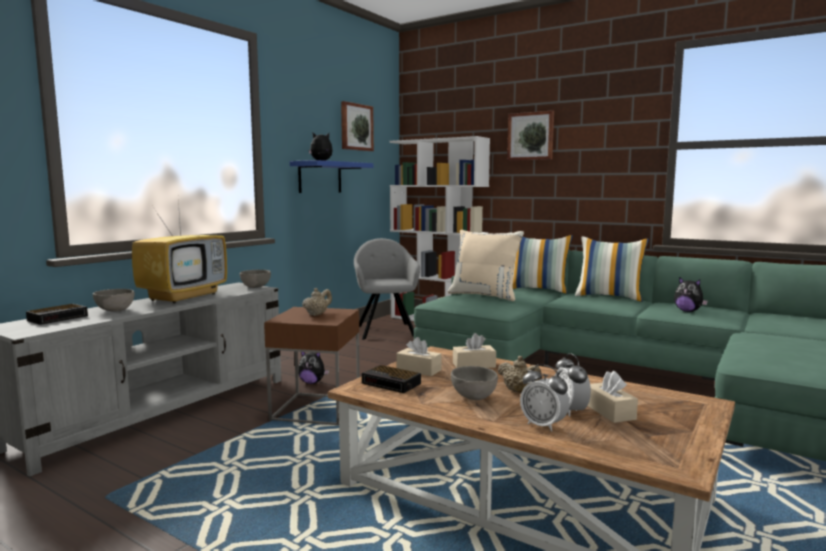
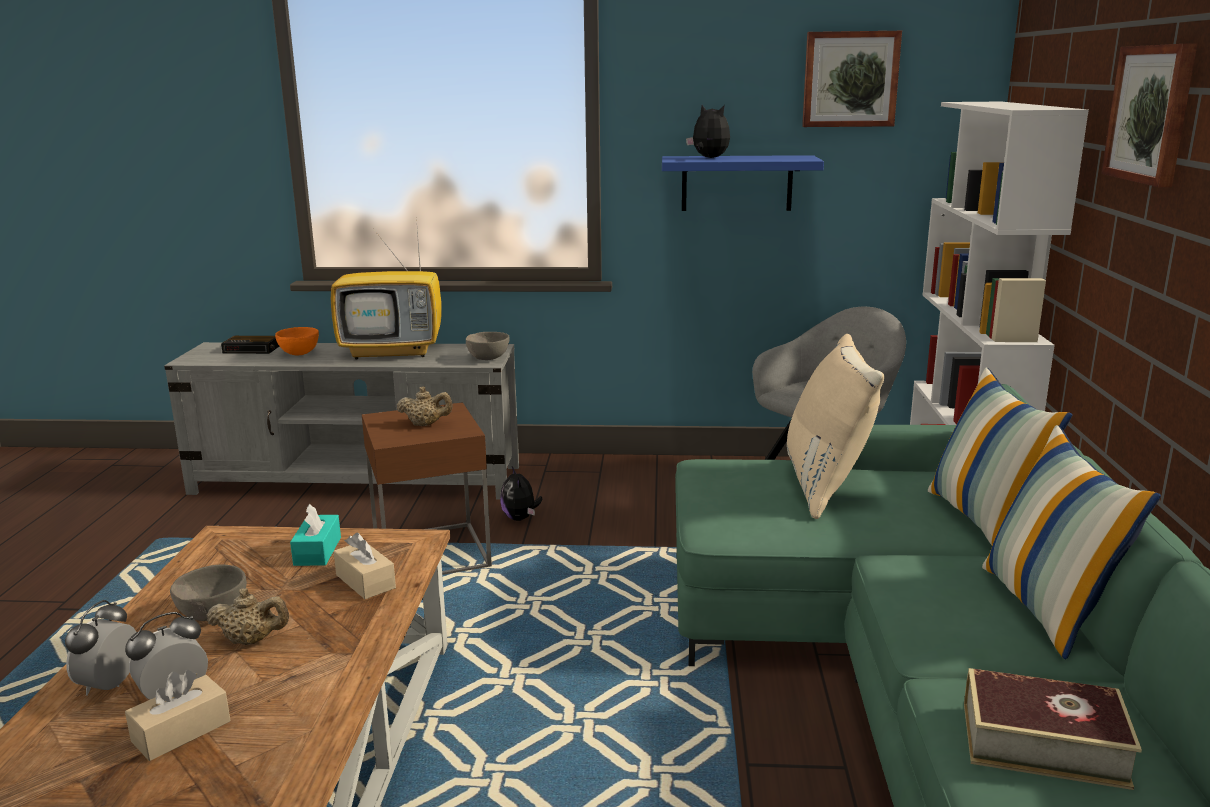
camera: 60 degrees right, 10 degrees up
(115, 311) = (298, 353): grey bowl -> orange bowl
(392, 383) = (248, 551): alarm clock -> none
(418, 370) = (317, 551): beige tissue box -> turquoise tissue box
(519, 391) = (252, 640): beige teapot -> beige teapot turned 105 degrees counterclockwise
(688, 311) = (1043, 743): plush toy -> book

